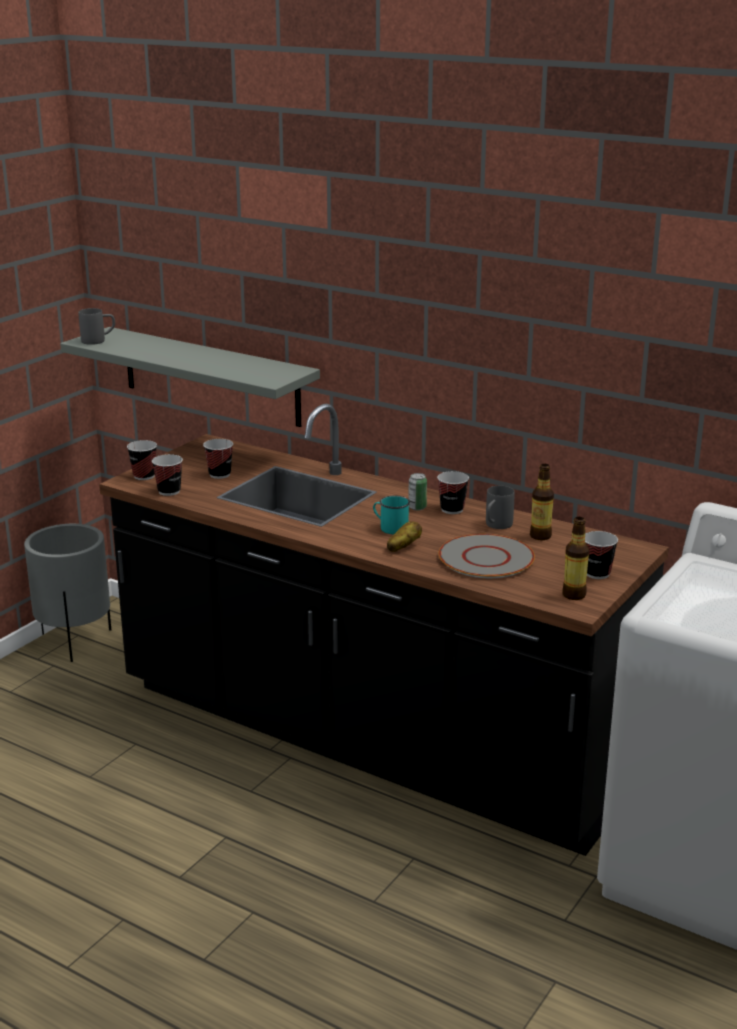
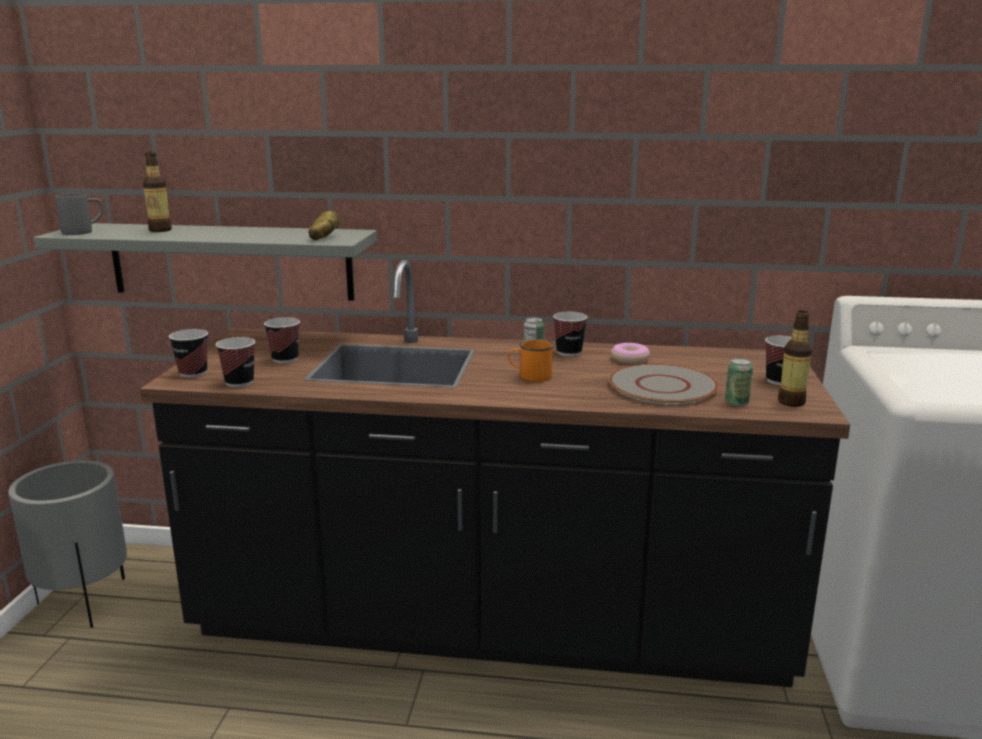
camera: 25 degrees left, 5 degrees down
(390, 527) = (530, 376): turquoise mug -> orange mug
(403, 547) = (568, 391): potato -> potato (324, 237)
(496, 526) = (629, 359): grey mug -> donut
(526, 586) = (736, 403): none -> can
(540, 536) = (681, 360): bottle -> bottle (160, 230)

